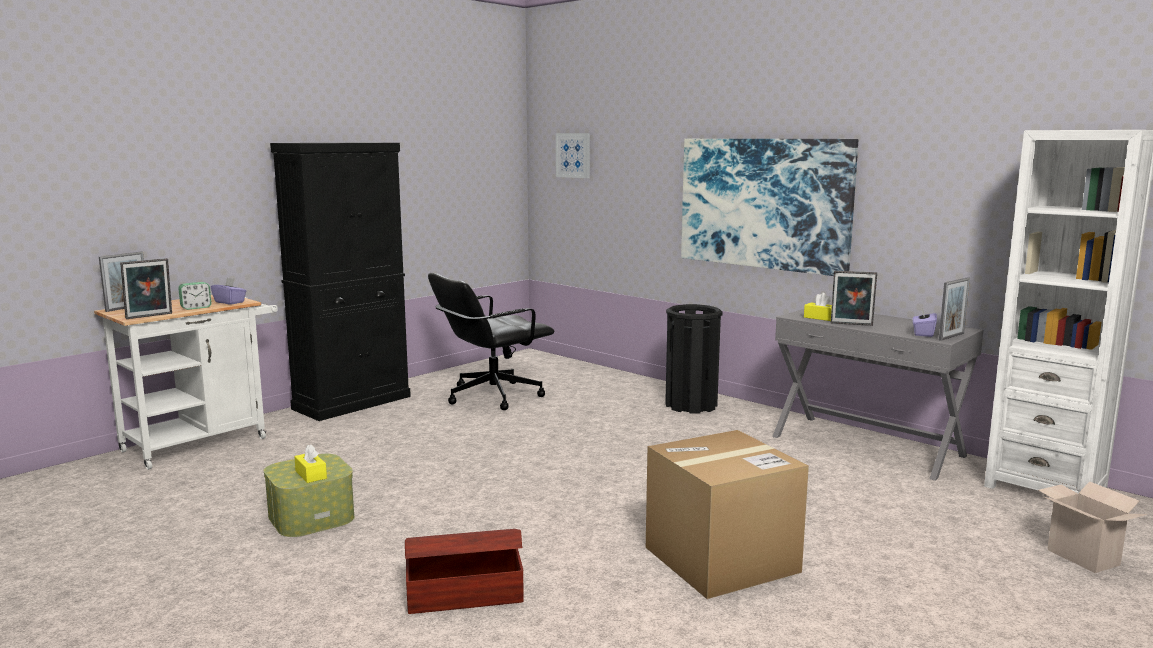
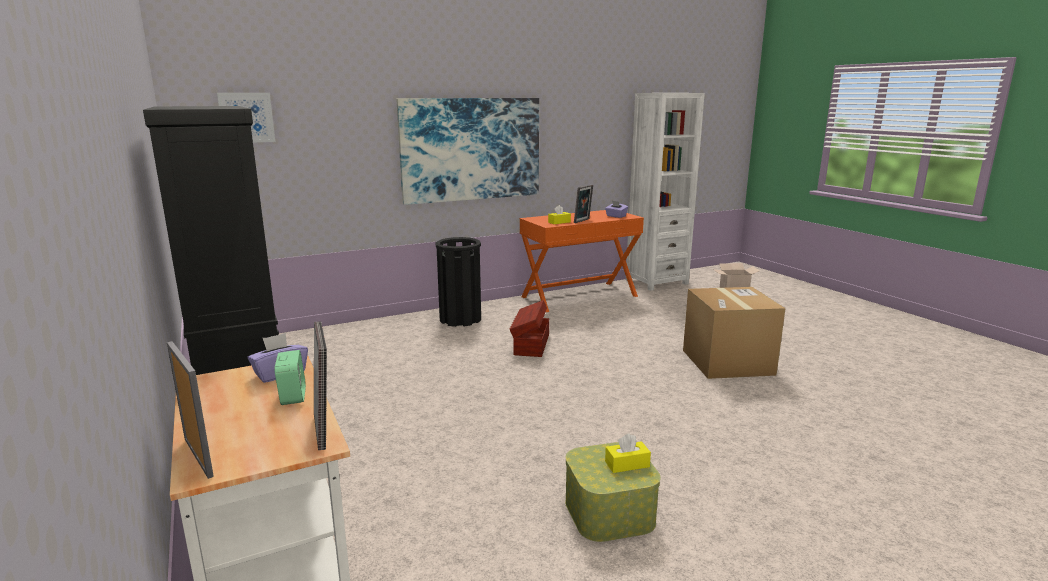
camera: 70 degrees left, 5 degrees up
(463, 593) = (772, 447): brown storage box -> brown storage box (530, 344)
(492, 396) = (340, 384): black office chair -> none
(867, 446) = (579, 296): grey console table -> orange console table
(951, 336) = (626, 214): picture frame -> none

